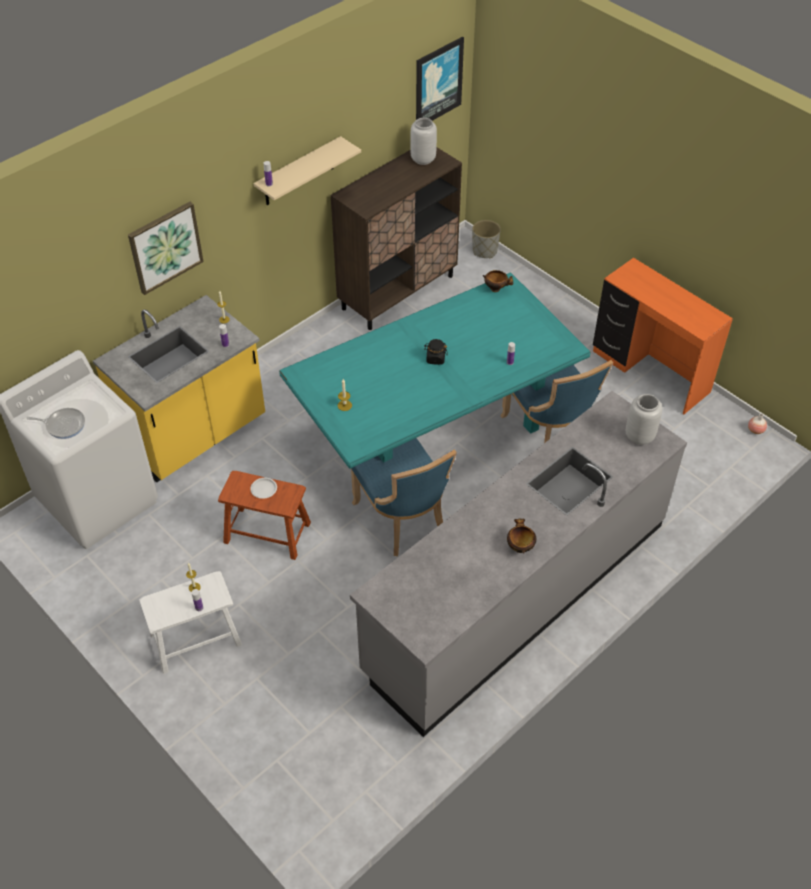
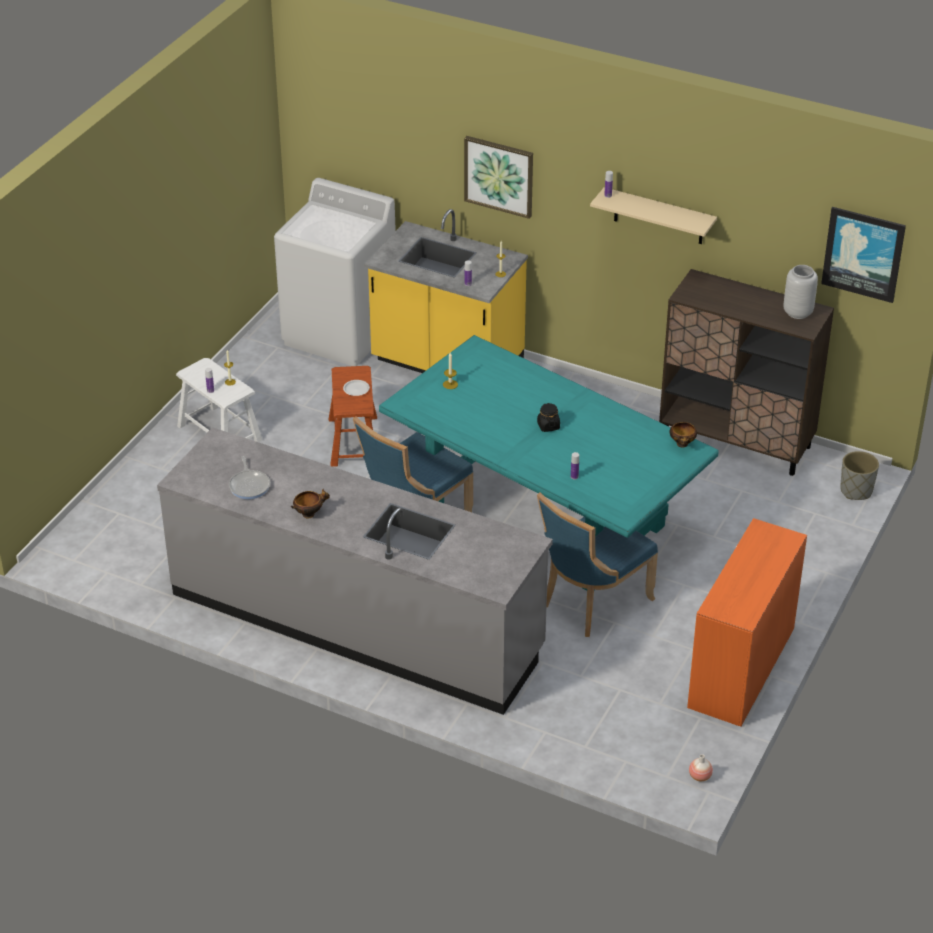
camera: 70 degrees right, 10 degrees down
(63, 425) = (316, 226): frying pan -> frying pan (249, 485)
(640, 437) = (495, 569): grey vase -> none

